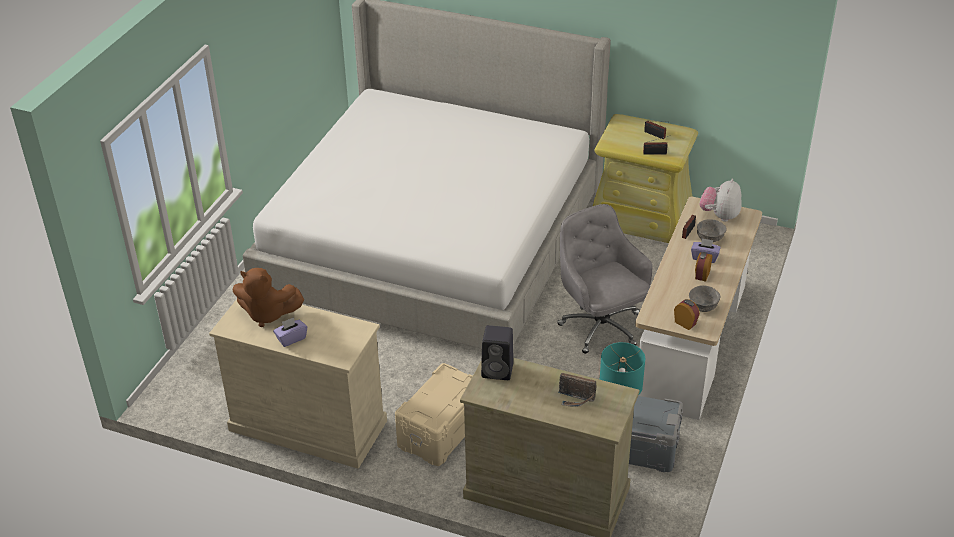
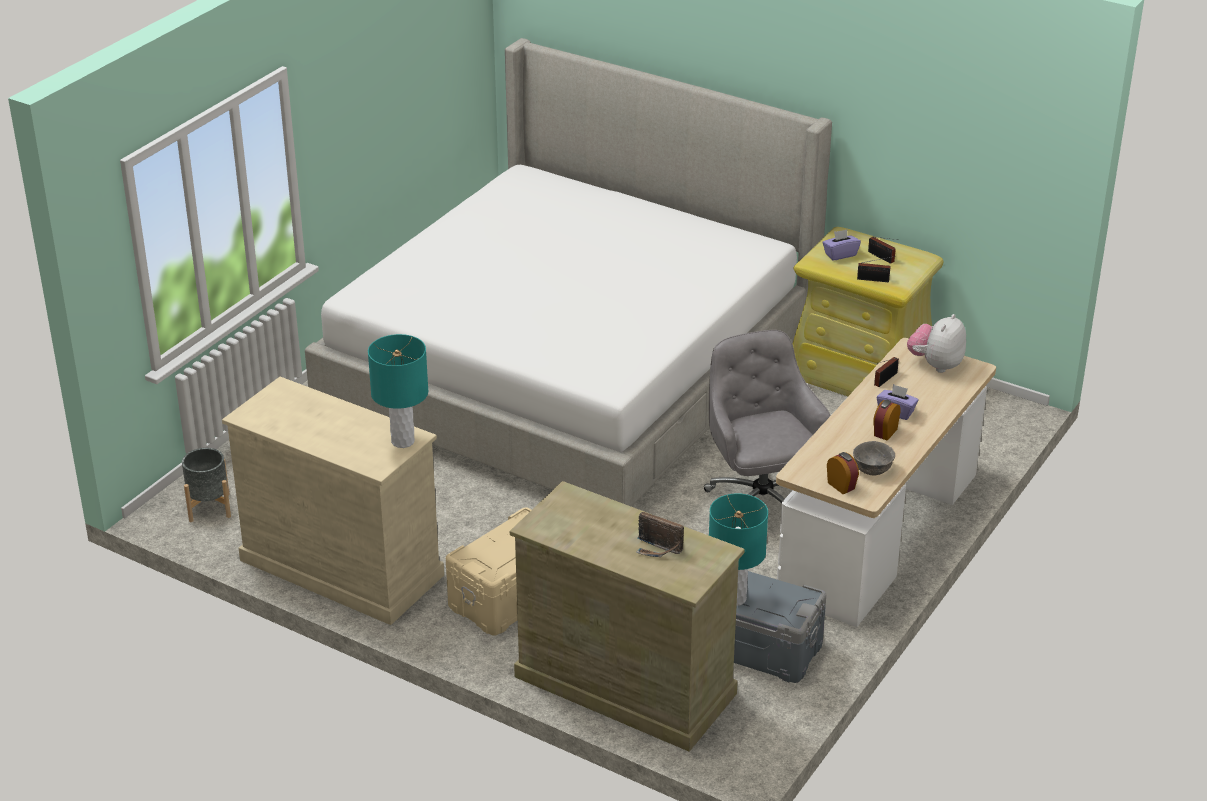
camera: 10 degrees right, 5 degrees down
(193, 389) = (209, 507): none -> grey planter
(267, 314) = (300, 406): brown plush toy -> none
(291, 338) = (321, 437): purple tissue box -> purple tissue box (840, 254)
(355, 333) = (402, 441): none -> turquoise table lamp
(498, 370) = (570, 504): black speaker -> none
(709, 238) = (911, 390): grey bowl -> none

